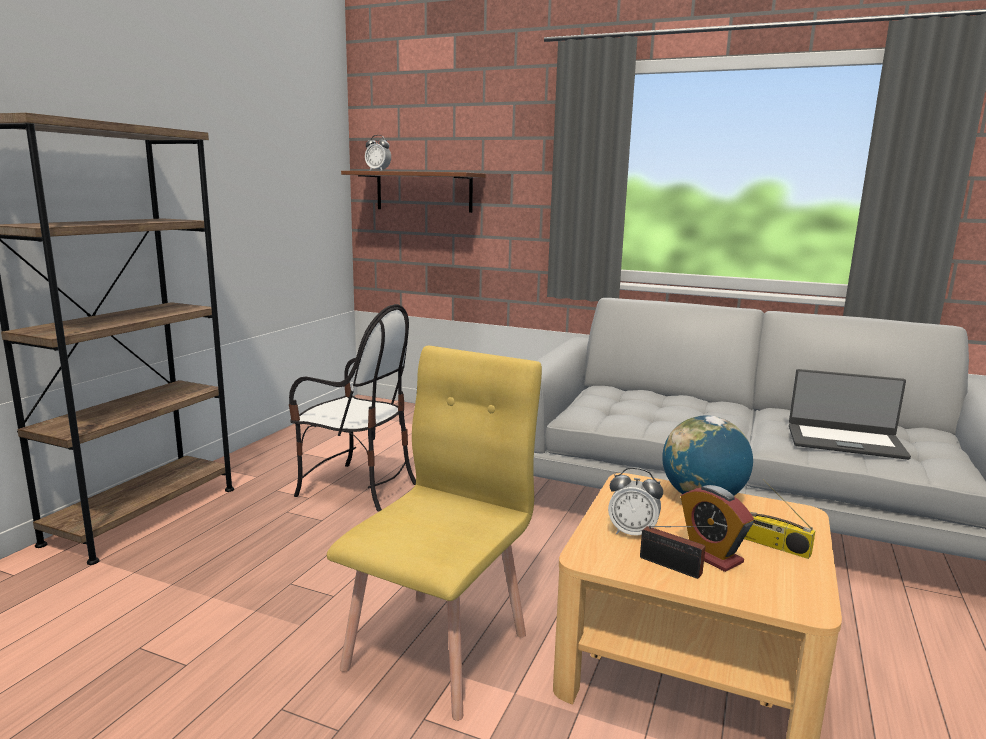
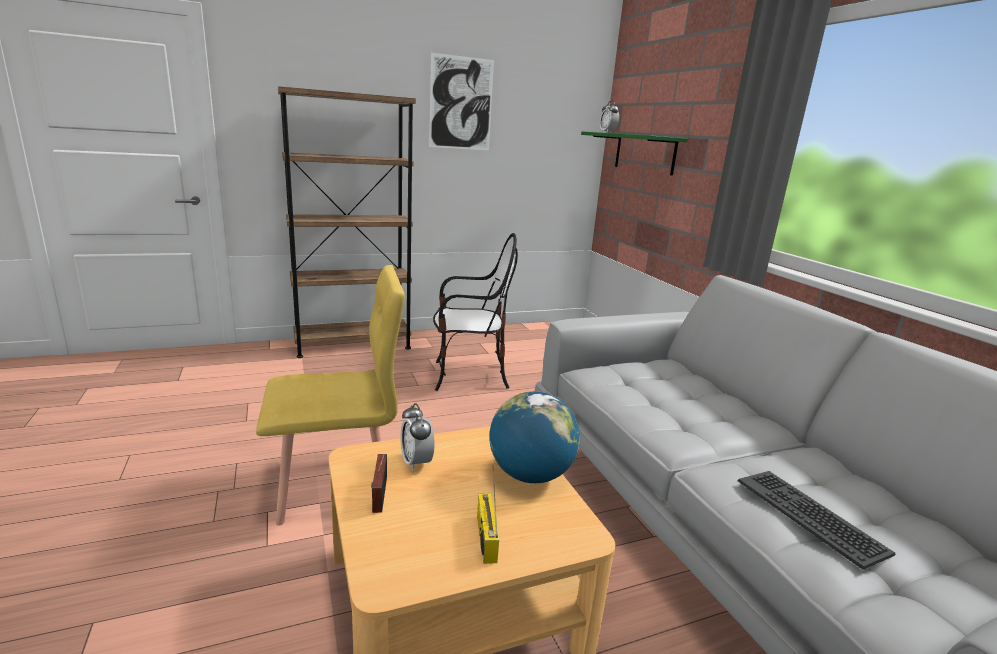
camera: 45 degrees right, 5 degrees up
(214, 138) = (461, 103): none -> picture
(356, 488) = (469, 376): chair -> chair turned 75 degrees counterclockwise
(424, 191) = (644, 153): brown shelf -> green shelf
(710, 555) = (421, 508): alarm clock -> none
(845, 441) = (810, 515): laptop -> keyboard

